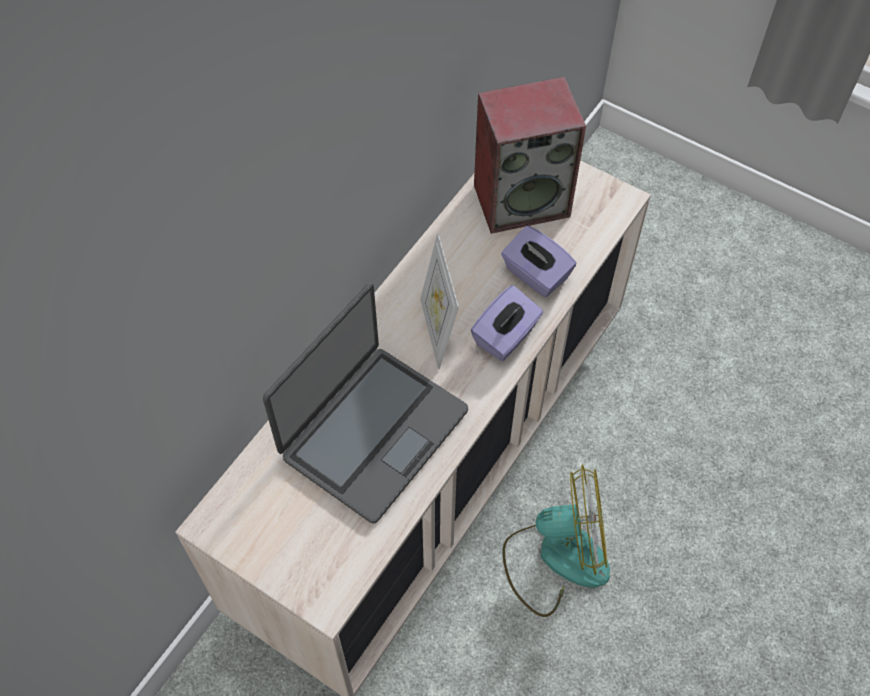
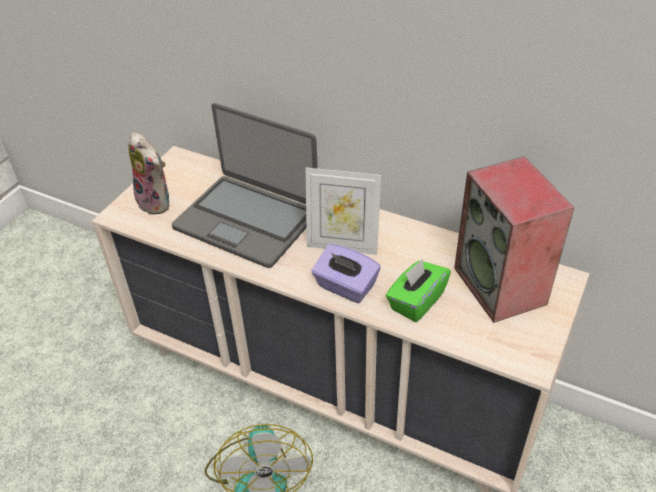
camera: 85 degrees right, 15 degrees down
(311, 548) = (157, 202): none -> plush toy
(438, 332) = (342, 245): picture frame -> picture frame turned 150 degrees counterclockwise
(535, 275) = (416, 301): purple tissue box -> green tissue box

